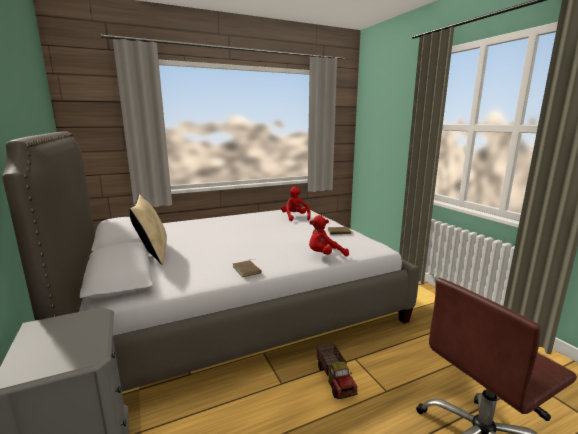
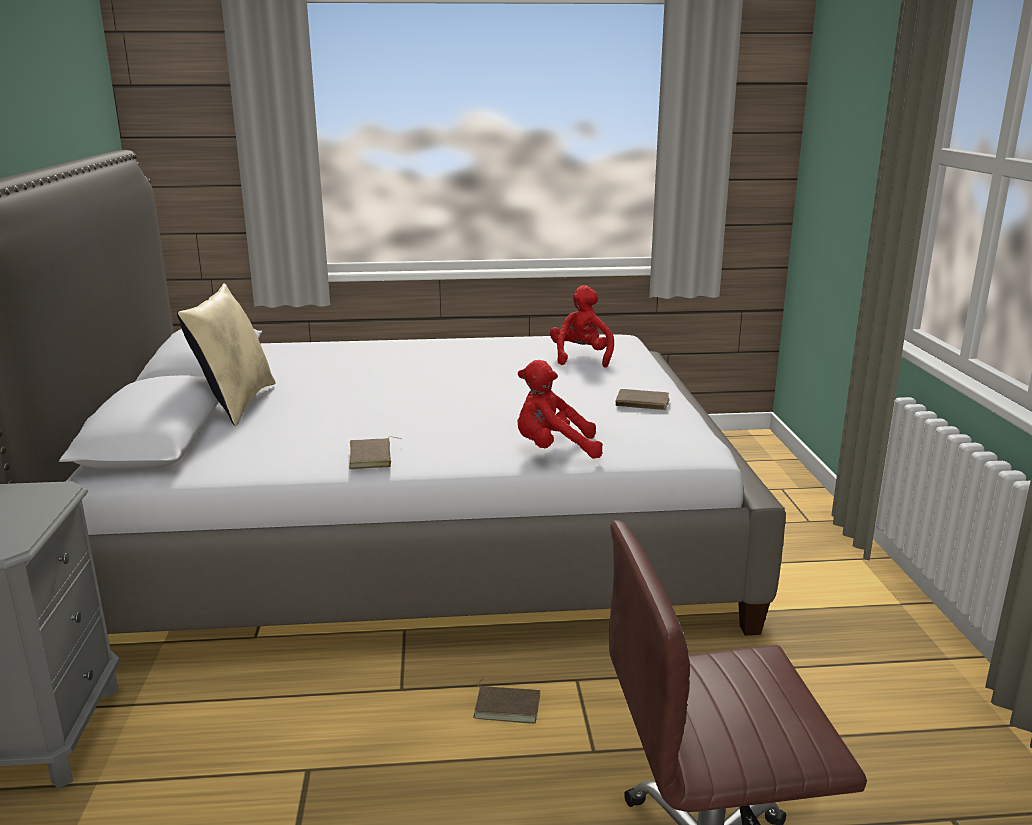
camera: 20 degrees right, 5 degrees up
(335, 379) = (508, 706): toy truck -> brown book

